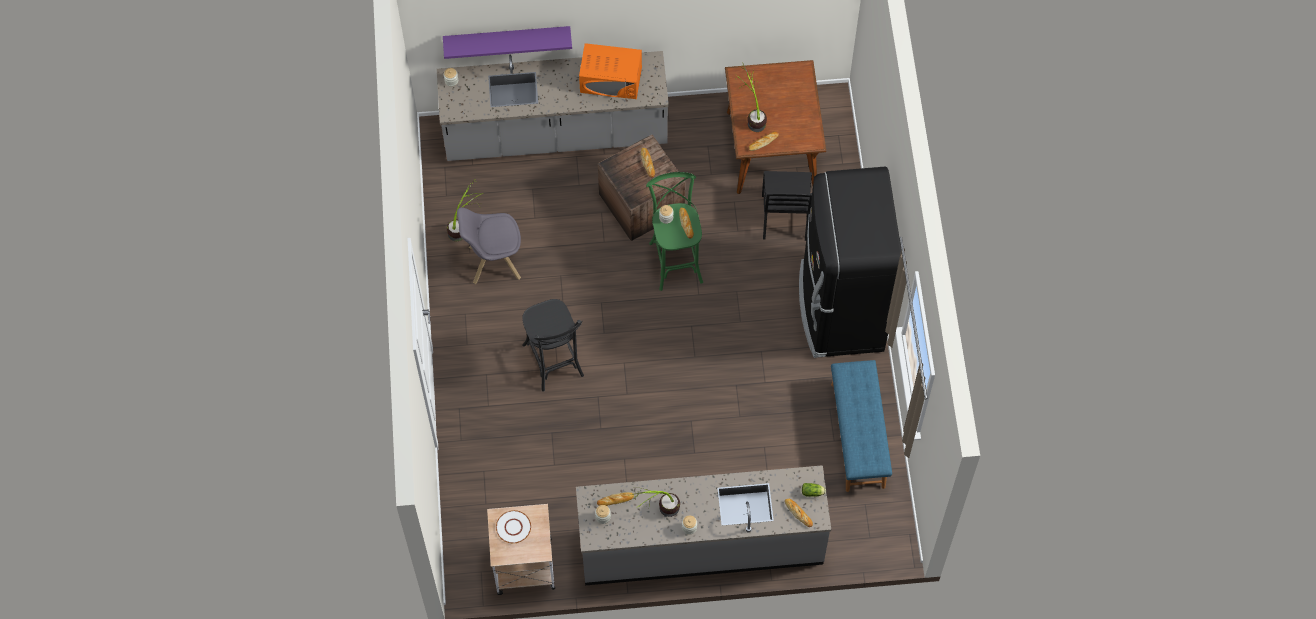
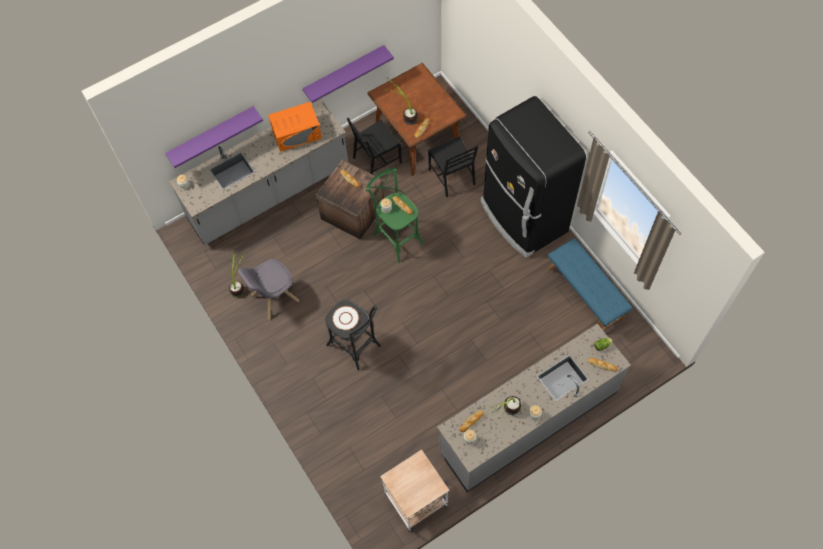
camera: 25 degrees left, 0 degrees up
(513, 527) = (407, 480): white plate -> white plate (345, 318)
(703, 31) = (344, 72): none -> purple shelf
(706, 153) = (376, 160): none -> black chair

